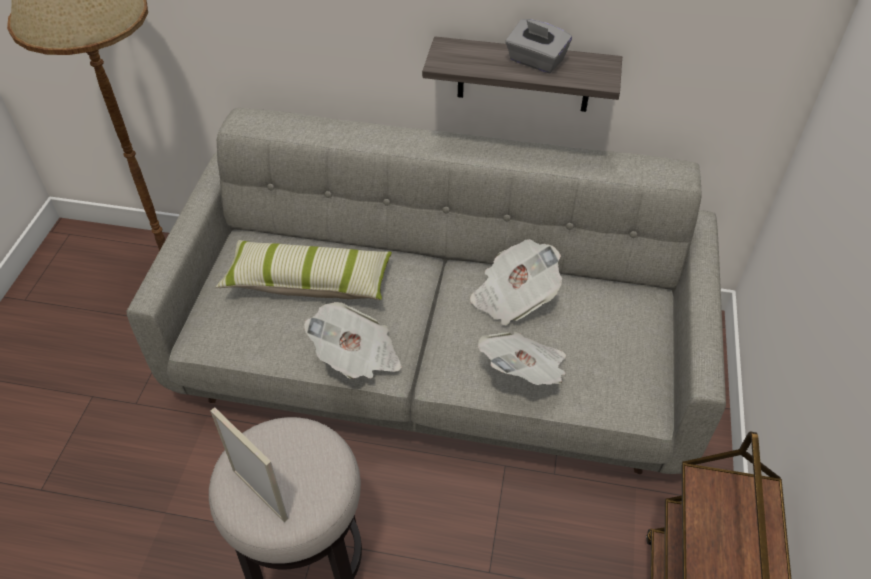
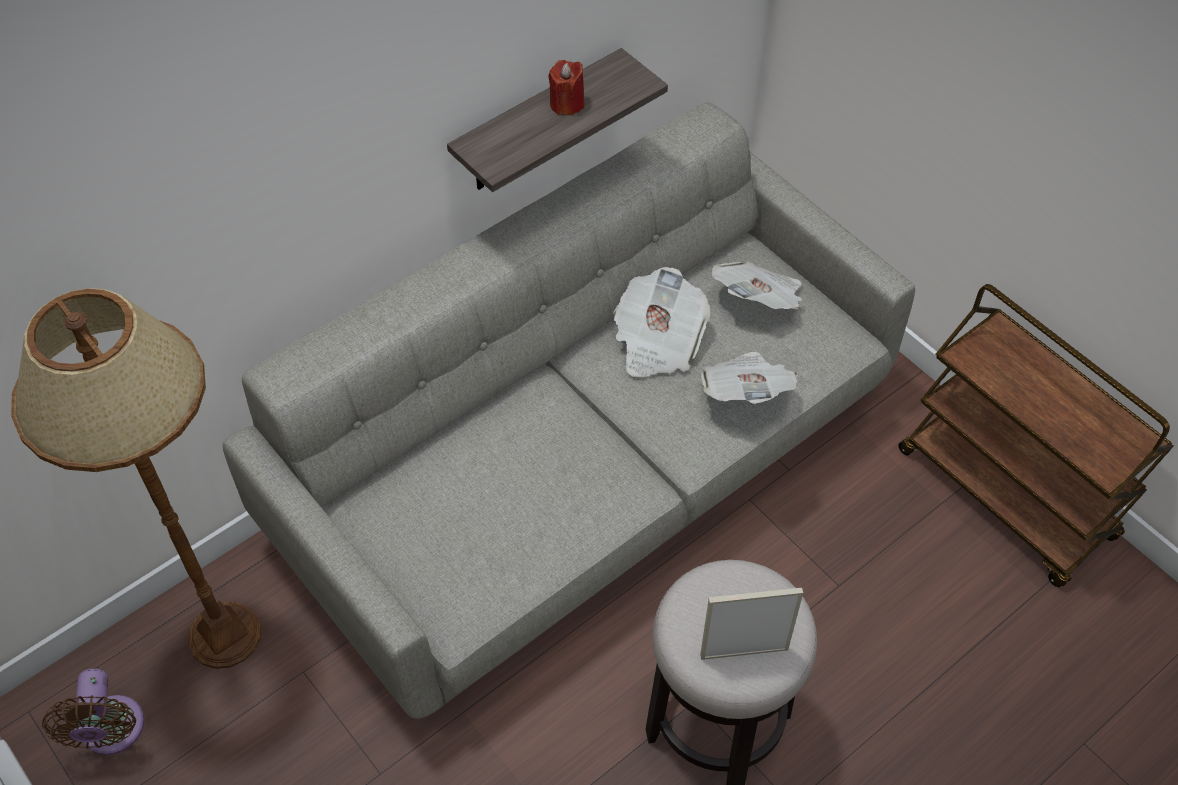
camera: 50 degrees left, 5 degrees up
(79, 272) = (112, 733): none -> brown fan
(309, 282) = (477, 485): pillow -> none
(357, 357) = (610, 505): newspaper -> newspaper (759, 301)
(535, 61) = (567, 104): grey tissue box -> red candle

